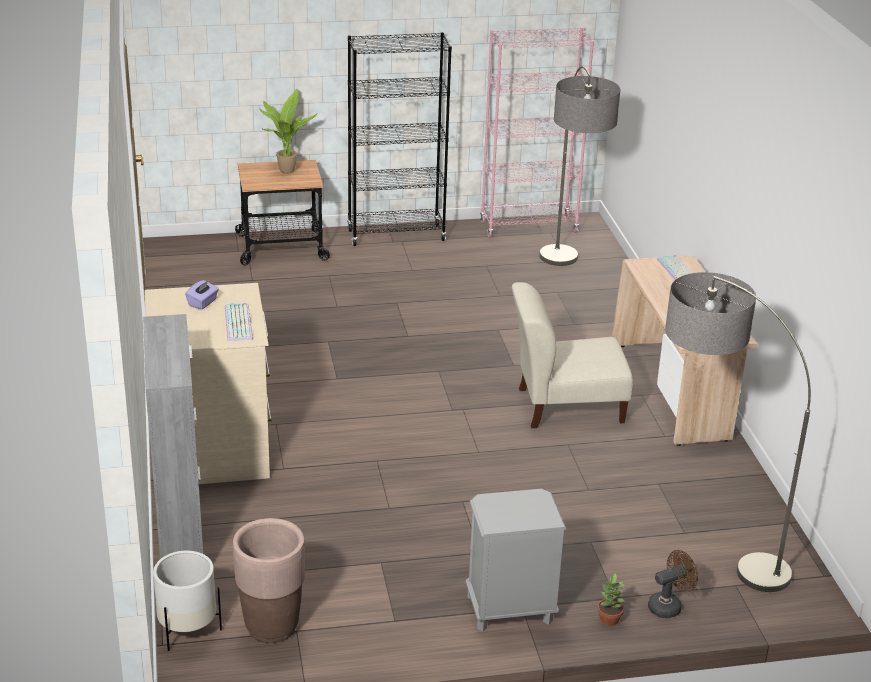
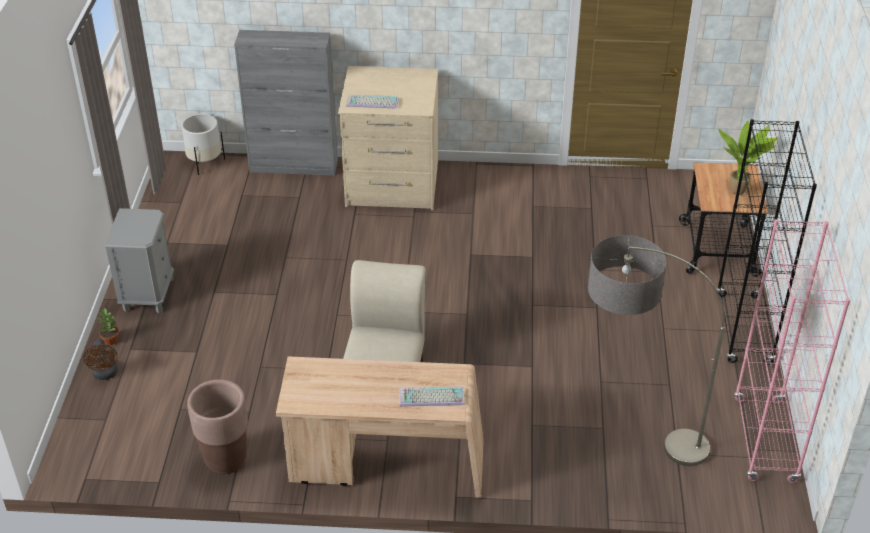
camera: 105 degrees right, 10 degrees up
(203, 303) = (408, 90): purple tissue box -> none
(271, 627) = (189, 193): brown planter -> brown planter (225, 459)
(706, 548) = (155, 416): floor lamp -> none

